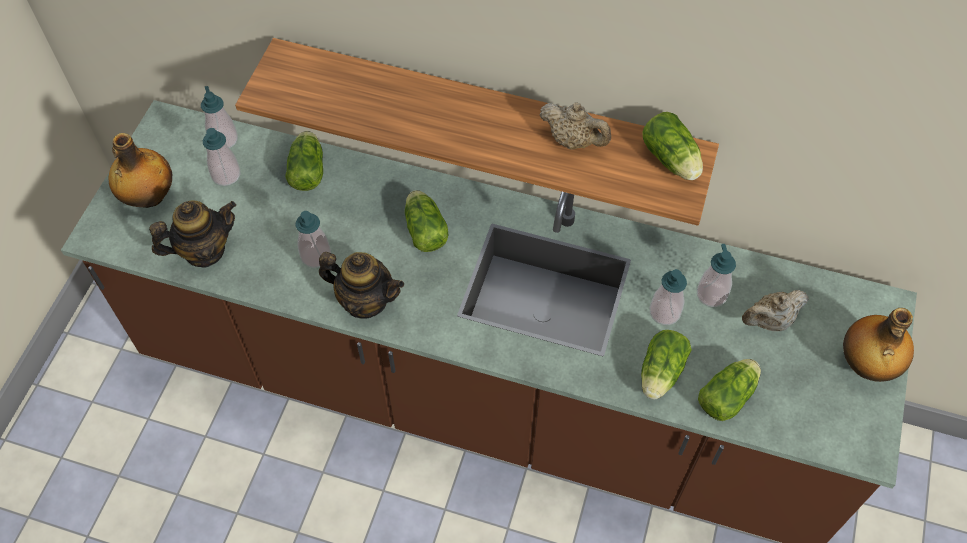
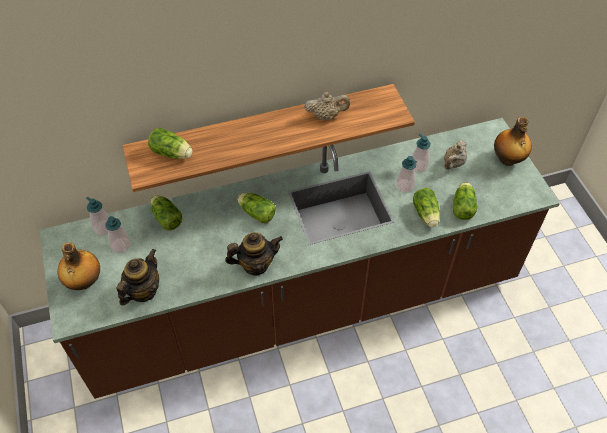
camera: 35 degrees left, 5 degrees down
(316, 255) = (209, 258): soap dispenser -> none
(672, 161) = (379, 102): lettuce -> lettuce (173, 153)

